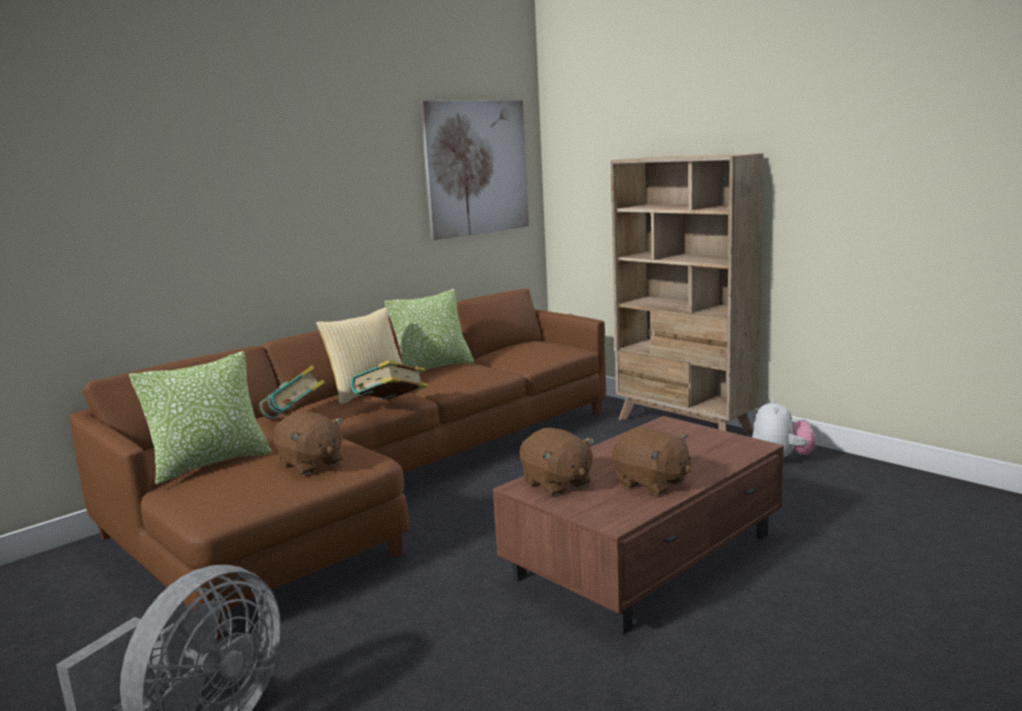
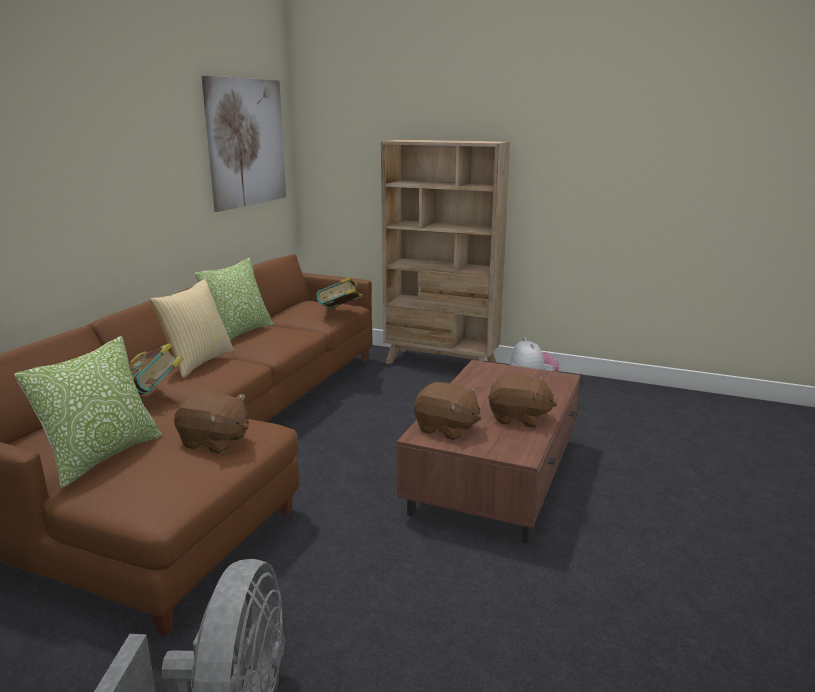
camera: 25 degrees left, 5 degrees up
(391, 406) = (237, 375): book -> book (340, 312)

